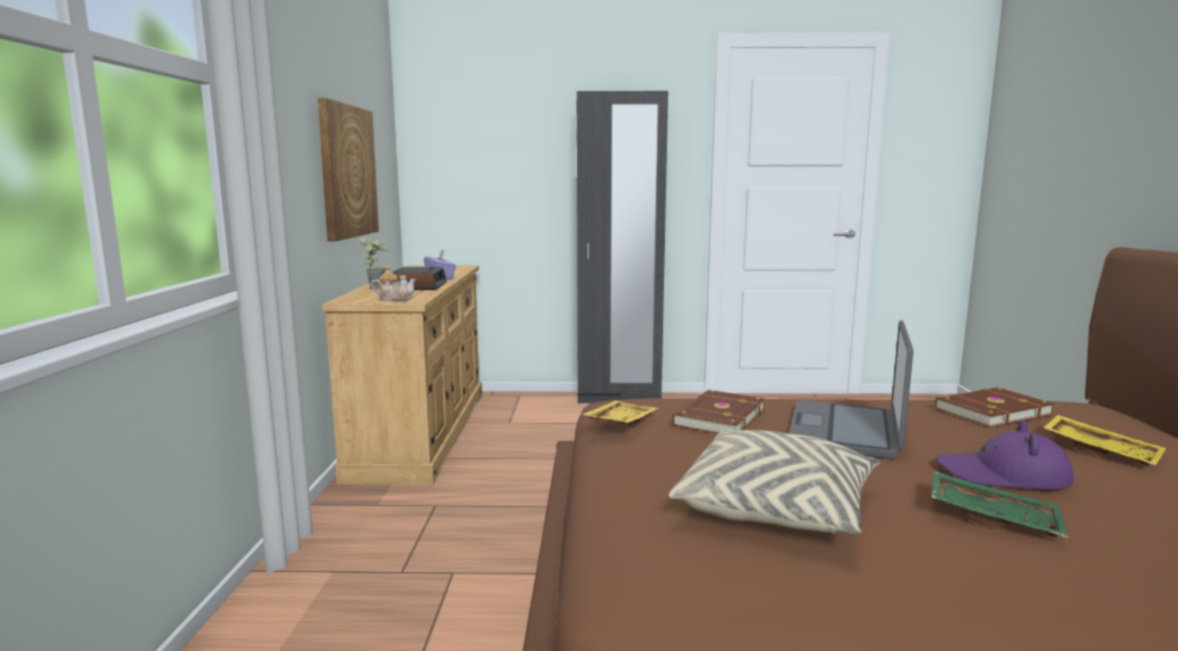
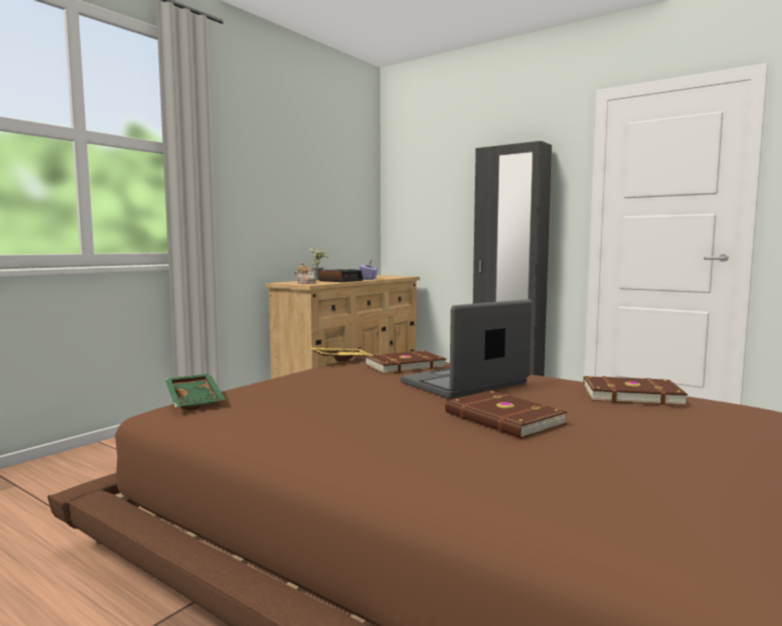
camera: 35 degrees right, 5 degrees down
(347, 171) = (311, 208): picture -> none
(776, 508) = (306, 400): beige pillow -> none
(993, 517) = (418, 430): green tray -> green tray (196, 400)
(1003, 475) = (503, 419): purple hat -> brown book
(1101, 451) = (650, 428): yellow tray -> none

